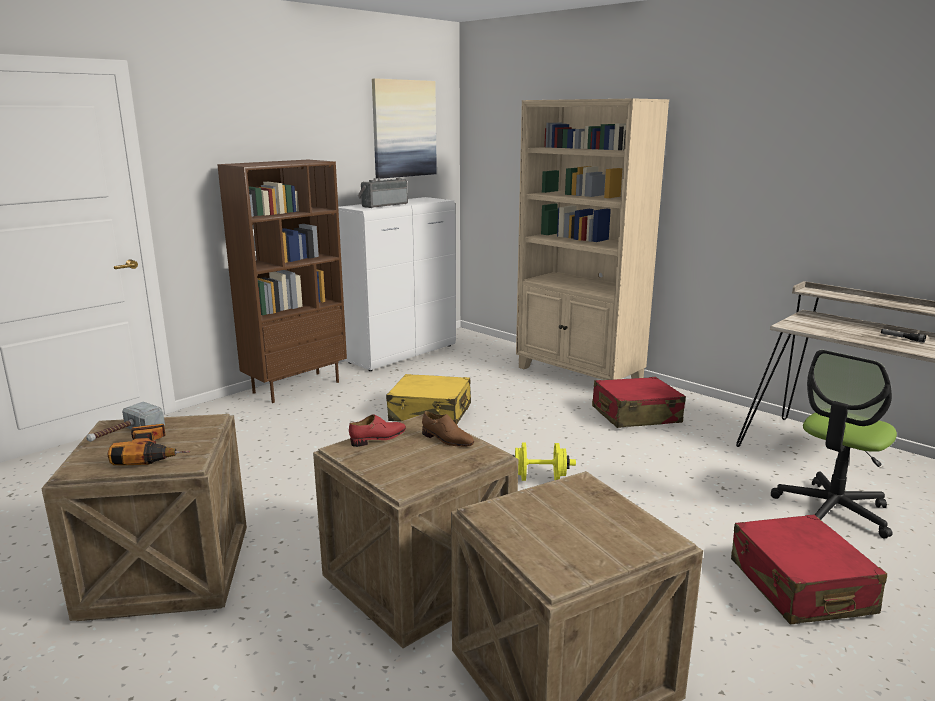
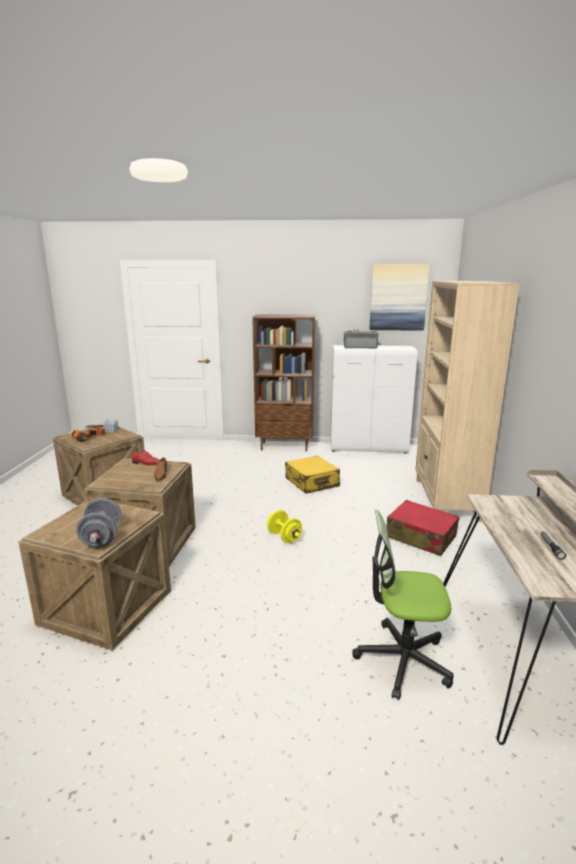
camera: 50 degrees right, 0 degrees up
(632, 529) = (101, 538): none -> grey dumbbell
(800, 586) = (270, 668): red suitcase -> none

